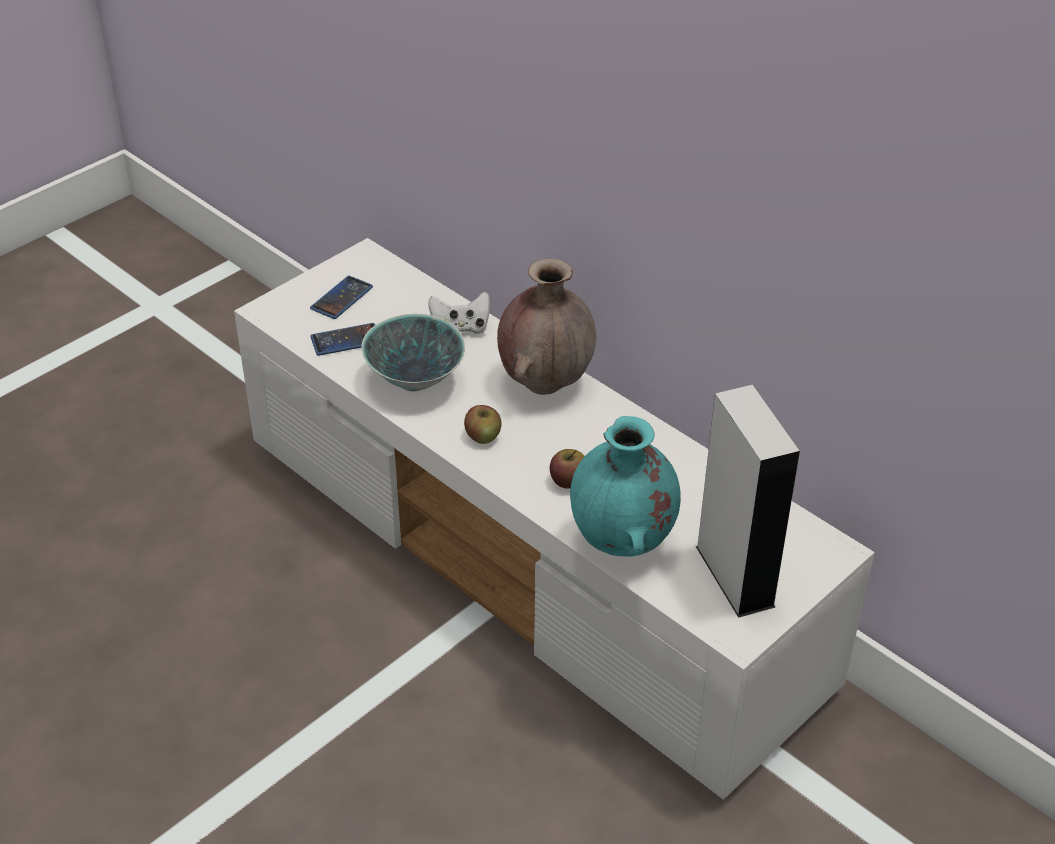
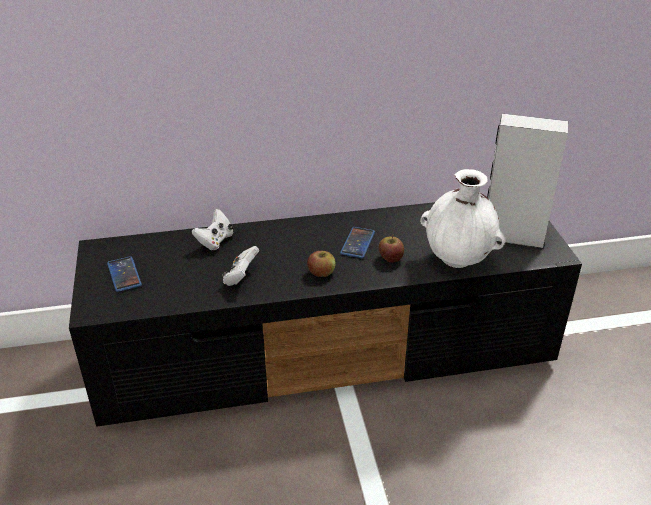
camera: 55 degrees left, 5 degrees down
(346, 340) = (168, 289): phone -> phone (357, 243)
(414, 380) = (241, 277): bowl -> white game controller
(530, 563) = (328, 352): white tv stand -> black tv stand
(545, 382) = (300, 231): brown vase -> none
(622, 543) = (458, 261): turquoise vase -> white vase

